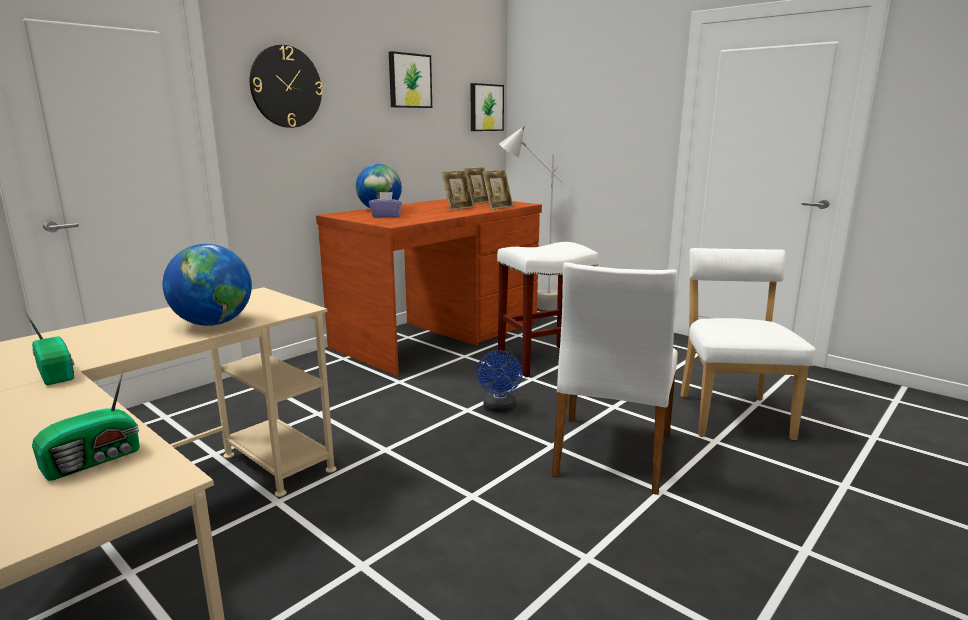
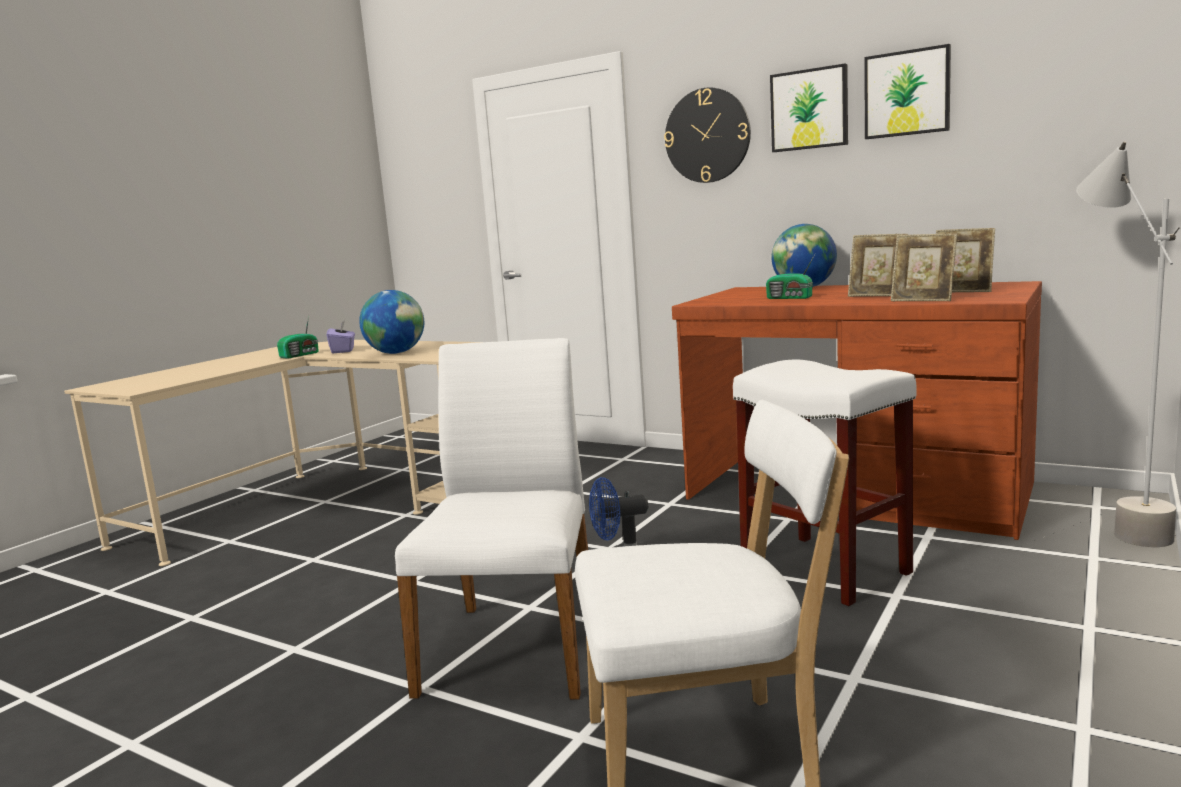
camera: 80 degrees right, 5 degrees down
(95, 460) = (169, 380): radio -> radio (790, 298)
(386, 216) = (753, 295): purple tissue box -> purple tissue box (343, 350)
(485, 107) = (1116, 109): picture -> picture (809, 109)
(611, 454) = (514, 647): white chair -> white chair turned 90 degrees clockwise

